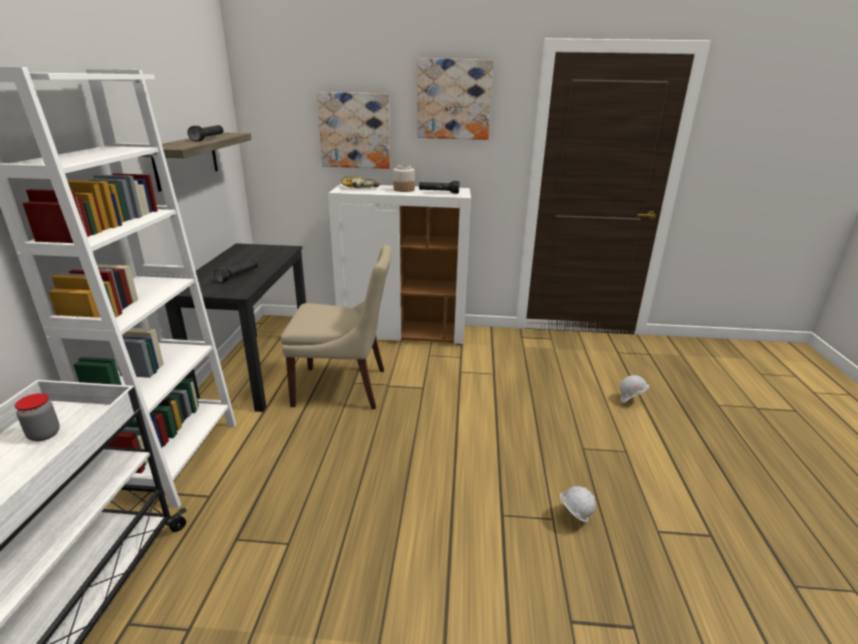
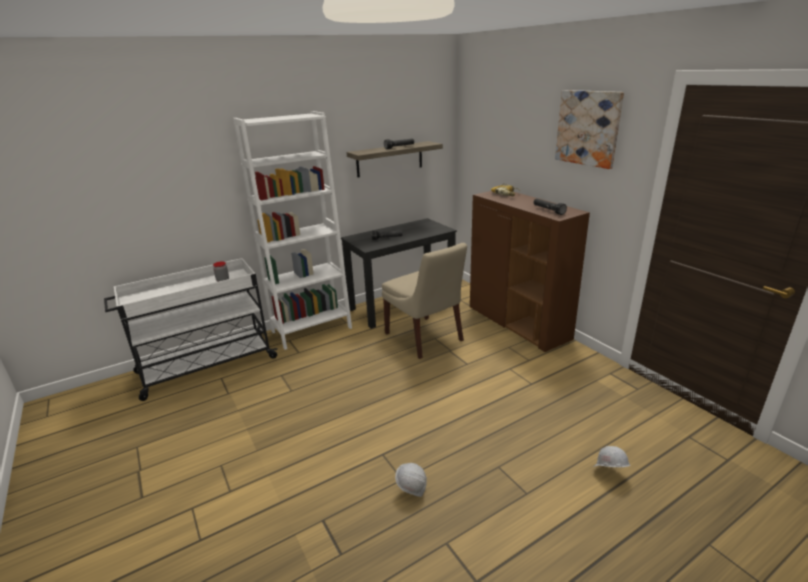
camera: 55 degrees right, 0 degrees up
(355, 130) = (517, 147): picture -> none
(403, 189) = (529, 202): jar -> none
(403, 333) = (518, 324): white cabinet -> brown cabinet

